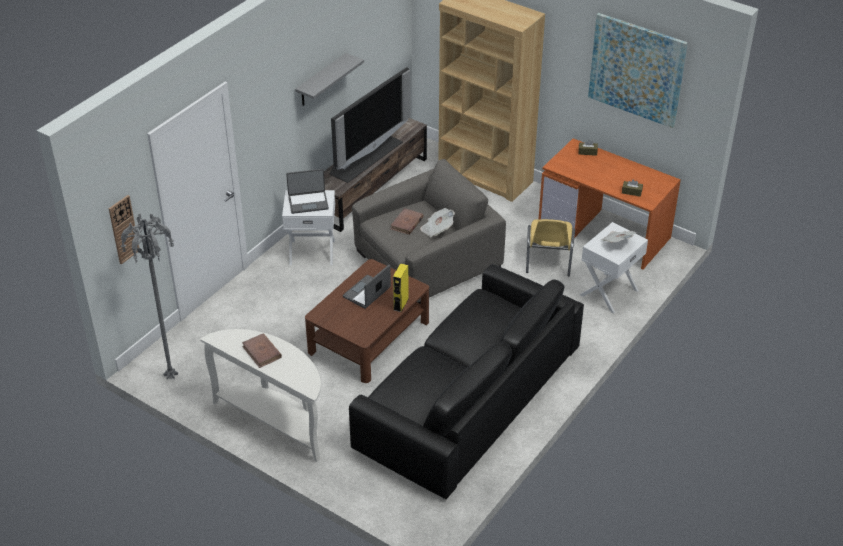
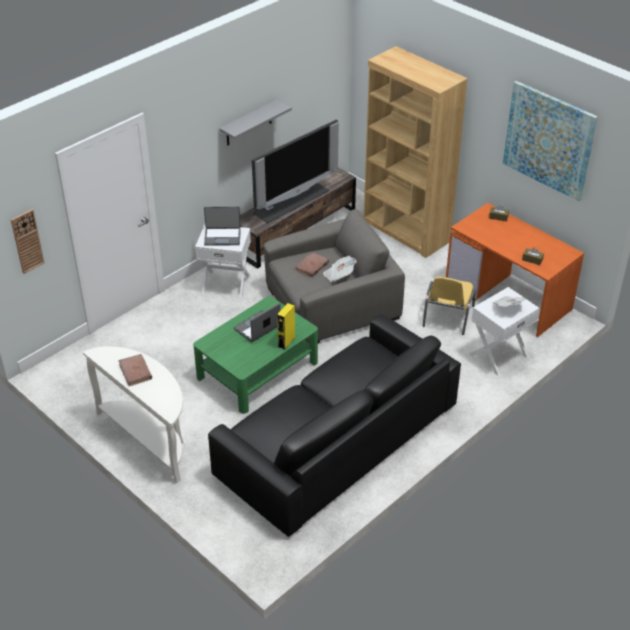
camera: 10 degrees right, 0 degrees up
(172, 377) = (67, 385): grey floor lamp -> none
(369, 337) = (257, 370): brown coffee table -> green coffee table

